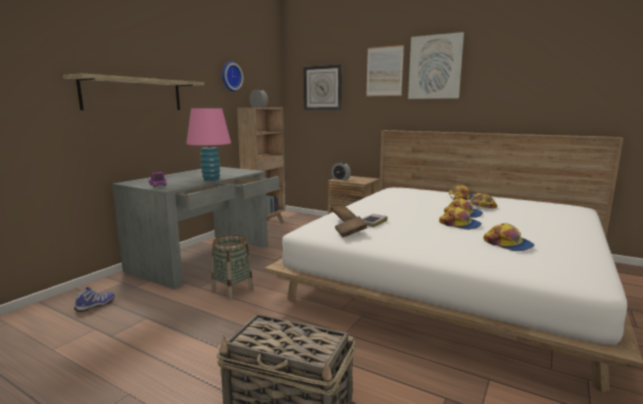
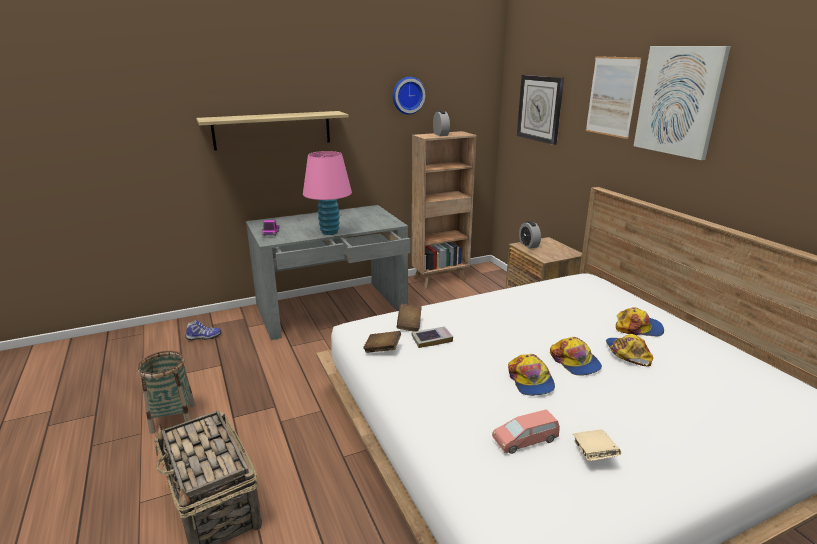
camera: 35 degrees right, 10 degrees up
(232, 290) = (311, 360): basket -> basket (173, 418)
(508, 244) = (525, 440): cap -> pink toy car
(544, 240) = (593, 454): none -> beige book

